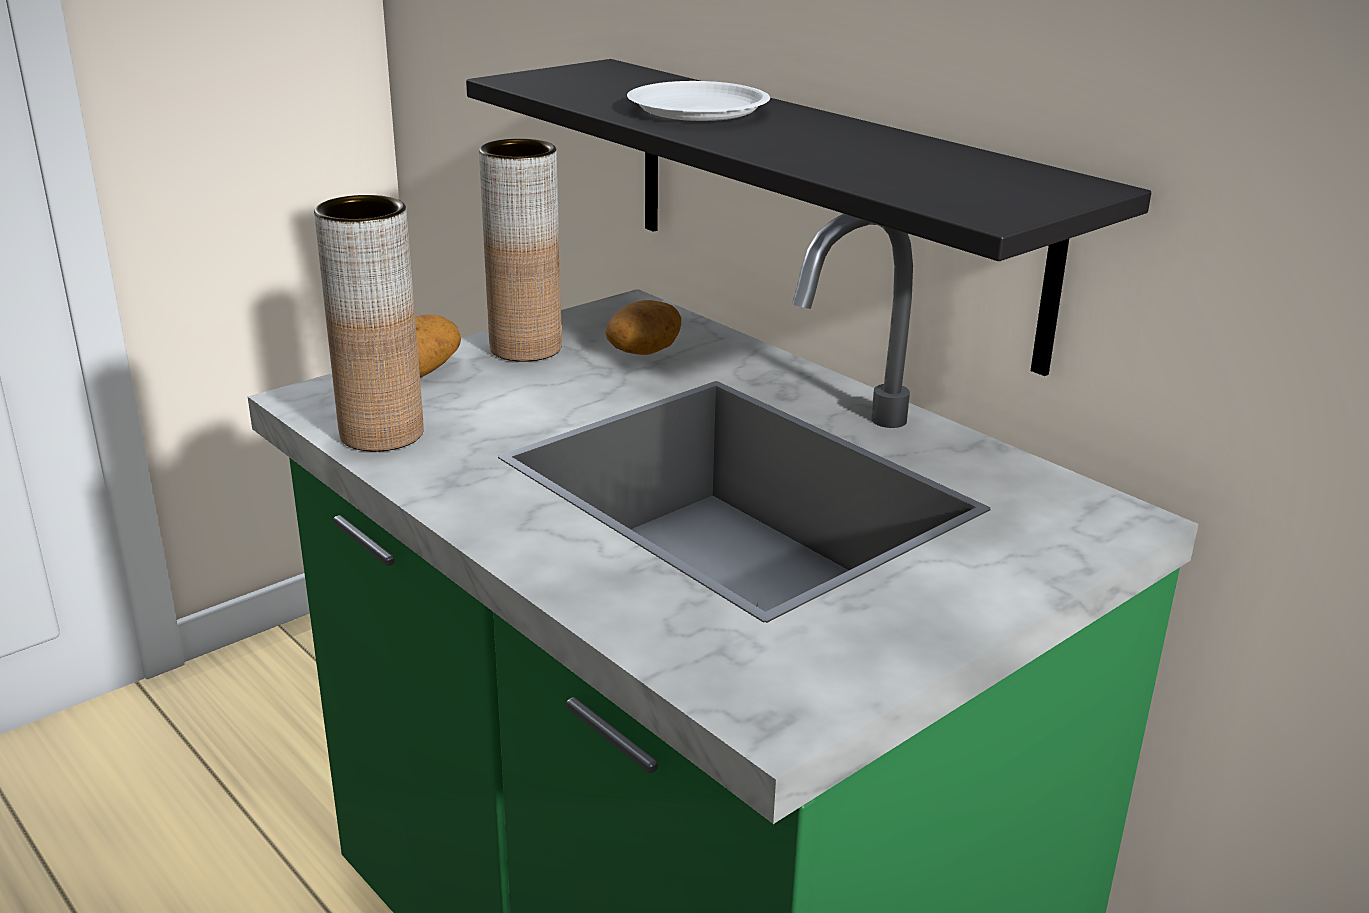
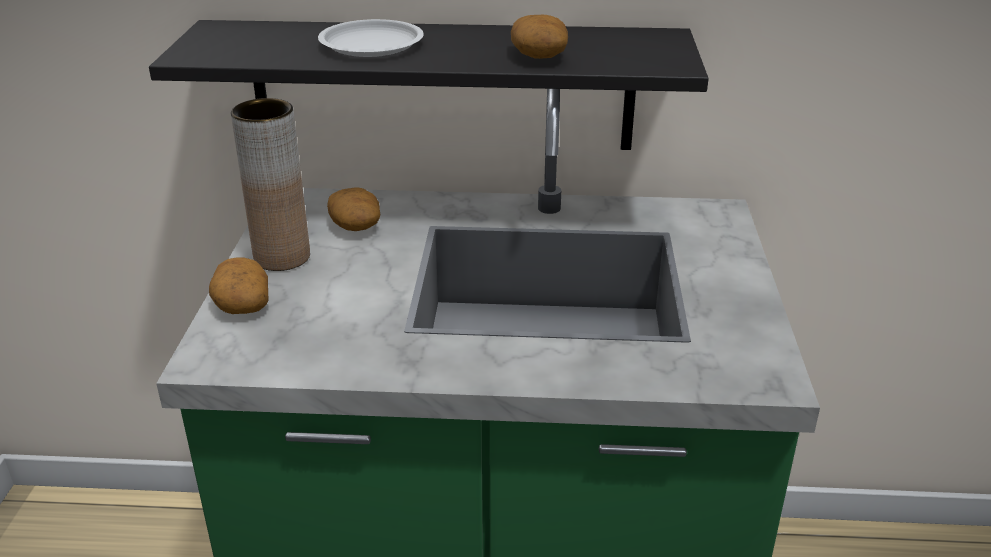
camera: 45 degrees left, 5 degrees up
(381, 434) = (308, 357): brown vase -> none
(843, 163) = (539, 57): none -> potato

